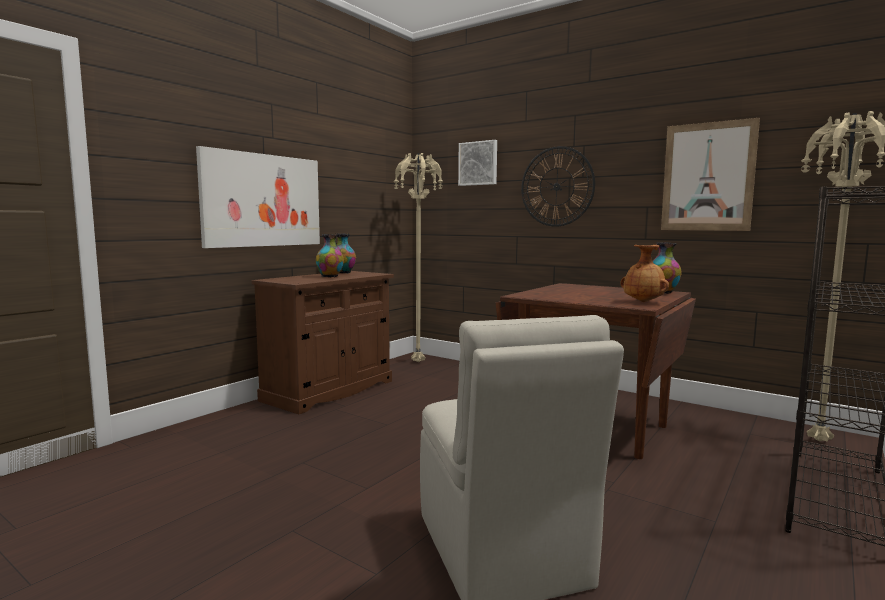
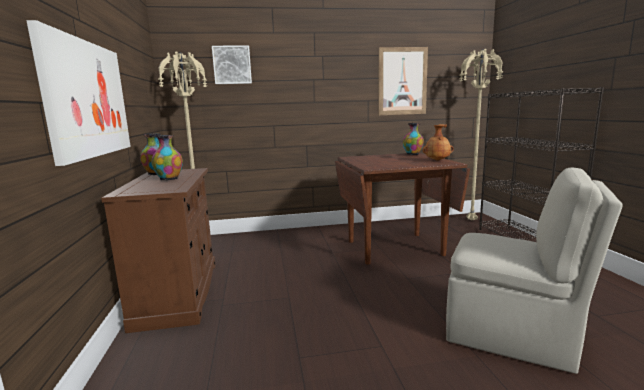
camera: 45 degrees left, 5 degrees up
(556, 186) = (304, 86): wall clock -> none

